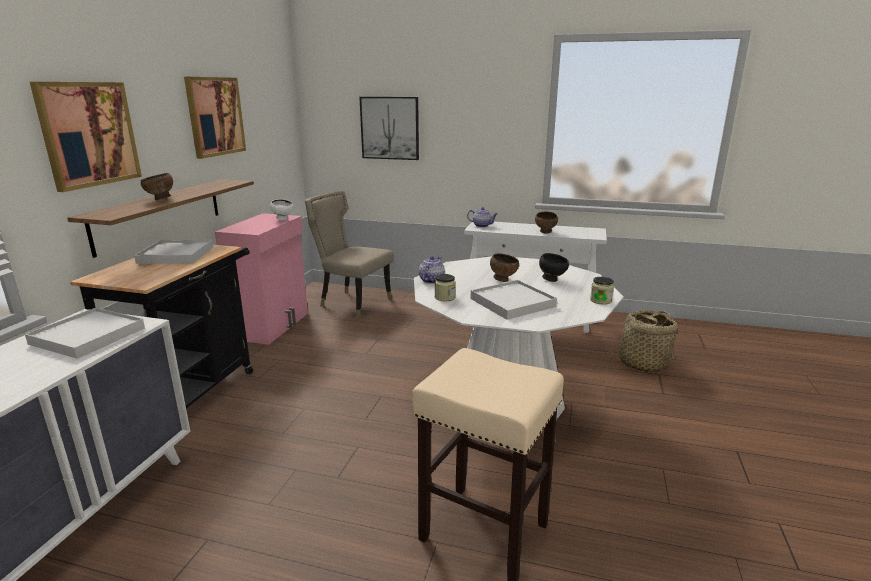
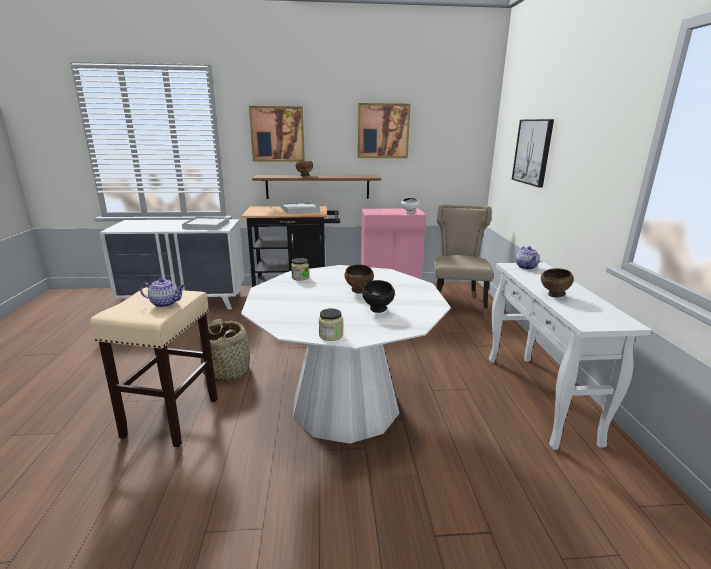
camera: 70 degrees right, 0 degrees up
(431, 280) = (337, 270): teapot -> teapot (165, 303)
(512, 302) = (302, 299): white tray -> none
(642, 363) = (510, 512): basket -> basket (227, 371)

